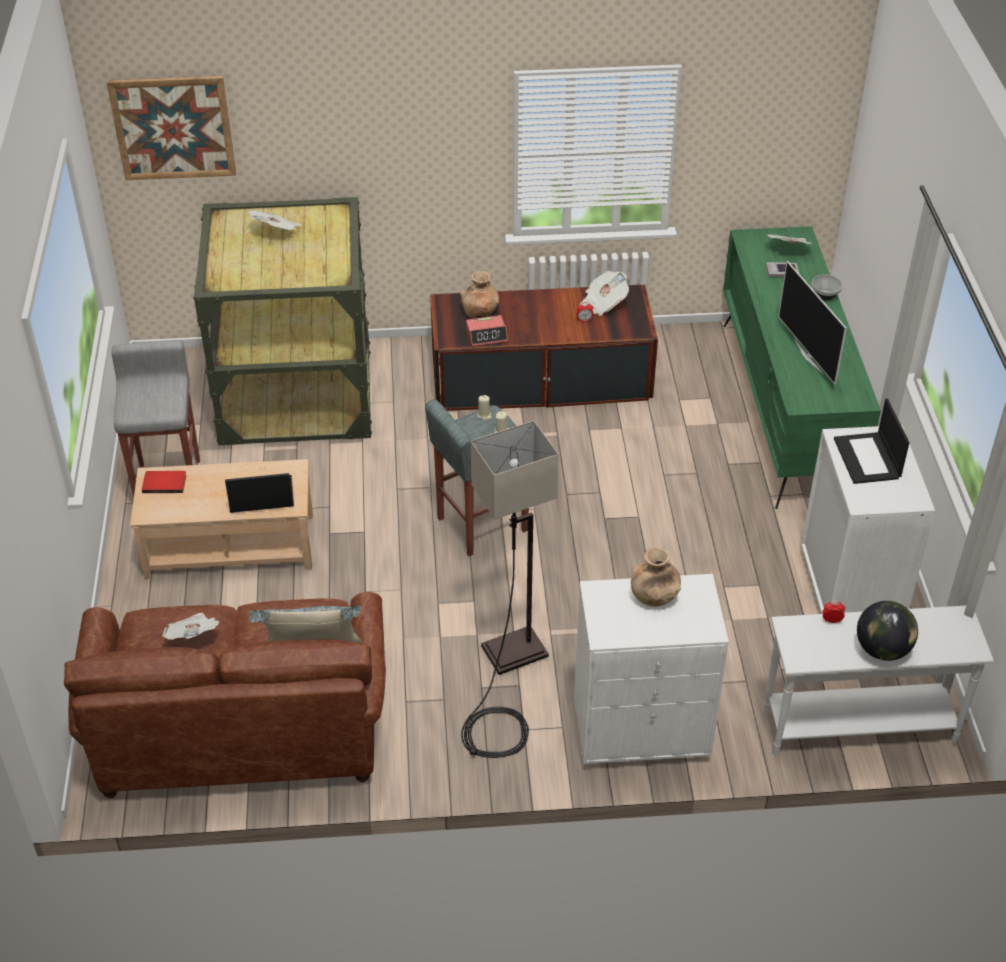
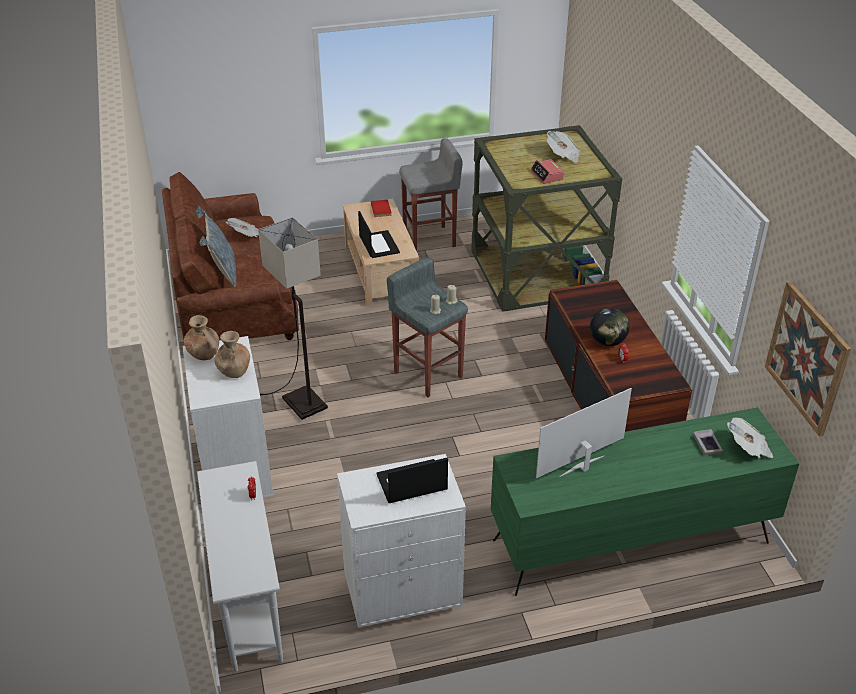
camera: 80 degrees right, 5 degrees down
(173, 128) = (585, 63): picture -> picture (806, 358)
(480, 312) = (606, 305): brown vase -> brown vase (204, 354)
(487, 335) = (579, 312): alarm clock -> alarm clock (547, 175)
(603, 303) = (651, 367): newspaper -> none
(825, 295) = (684, 475): bowl -> none
(882, 650) = (222, 526): globe -> globe (607, 341)

